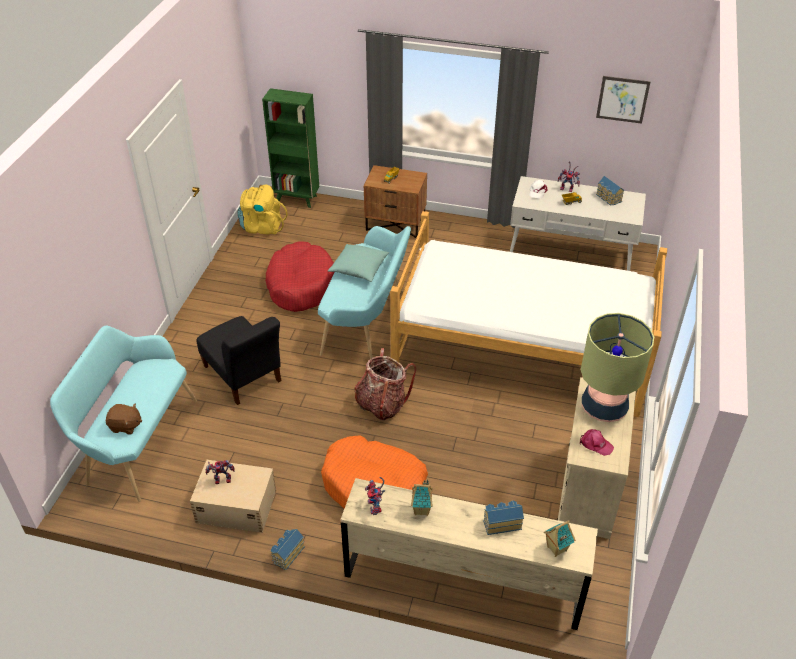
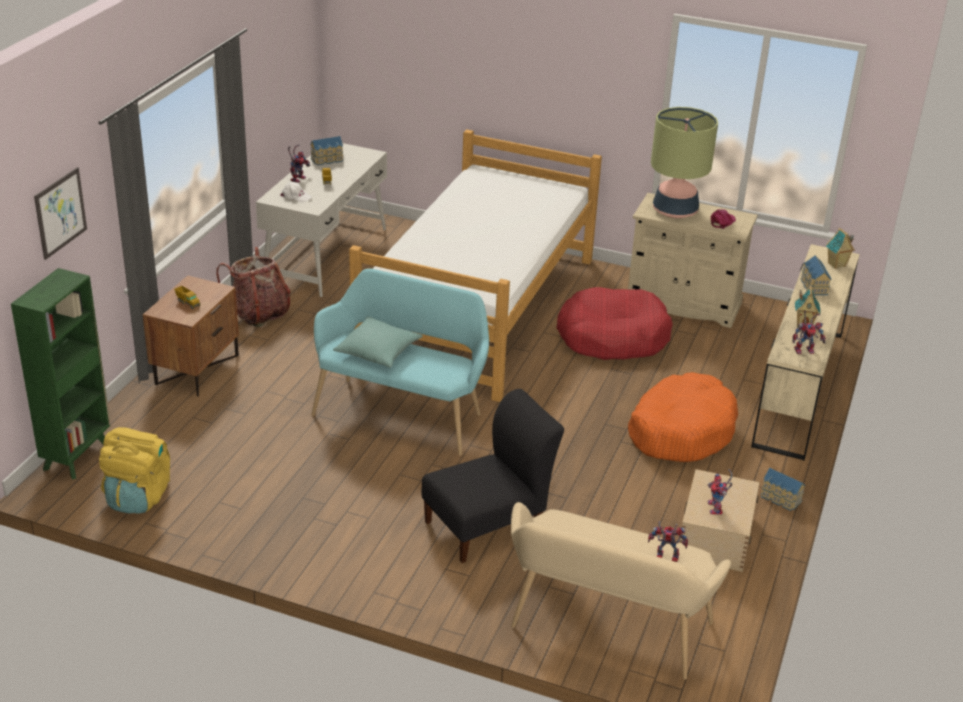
camera: 85 degrees left, 10 degrees down
(125, 426) = (665, 557): brown plush toy -> toy robot
(137, 442) = (605, 630): turquoise bench -> beige bench
(301, 285) = (305, 464): red dog bed -> red dog bed (612, 337)
(382, 404) = (555, 414): backpack -> backpack (259, 314)
(622, 99) = (284, 50): picture -> picture (60, 213)

